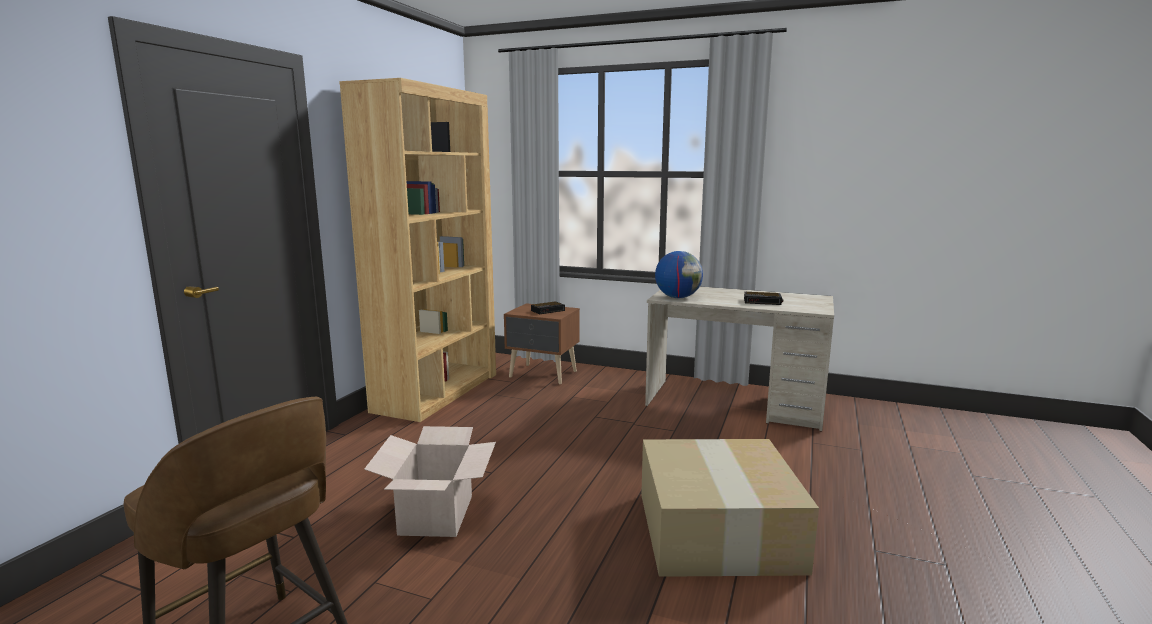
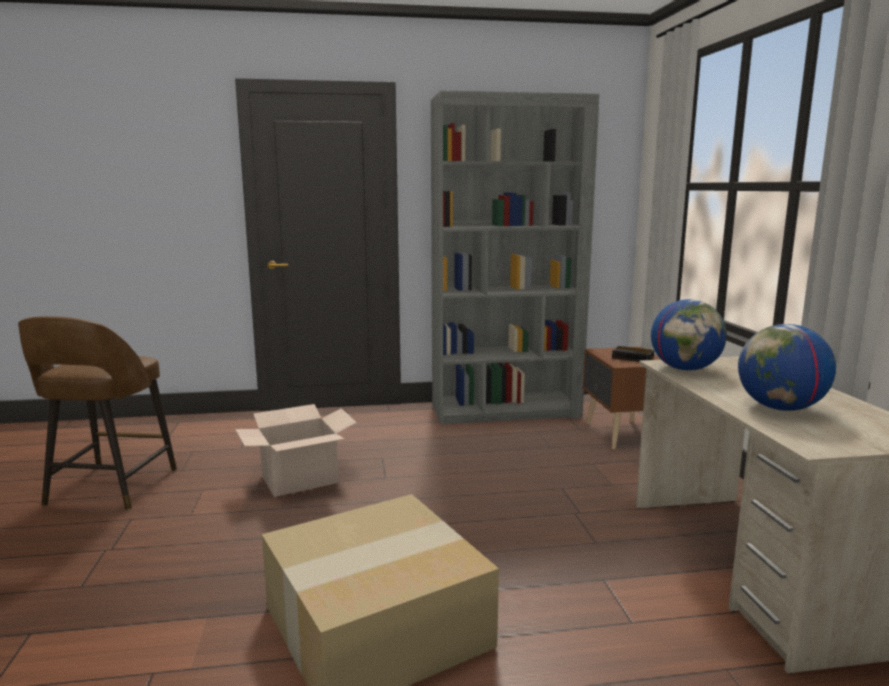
camera: 60 degrees right, 0 degrees up
(437, 392) = (505, 410): brown bookcase -> grey bookcase
(763, 301) = (780, 408): alarm clock -> globe

